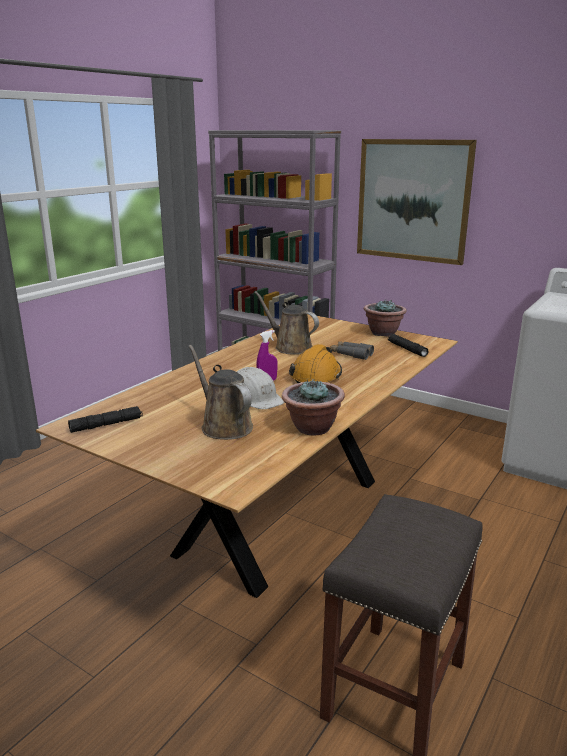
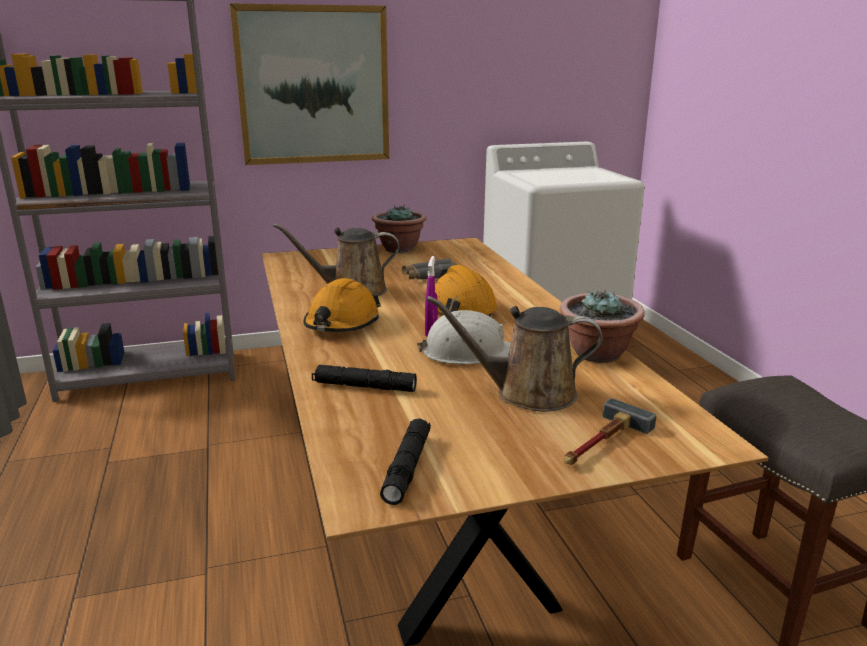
camera: 50 degrees left, 0 degrees up
(189, 459) = (600, 443): none -> hammer
(242, 361) = (342, 324): none -> orange hard hat
(407, 349) = (460, 256): black flashlight -> black flashlight (364, 386)

